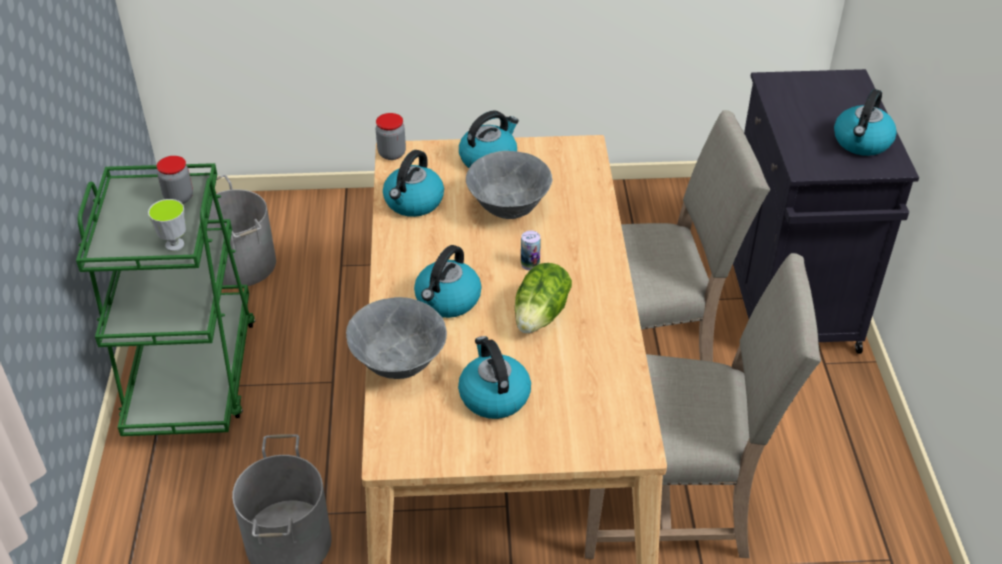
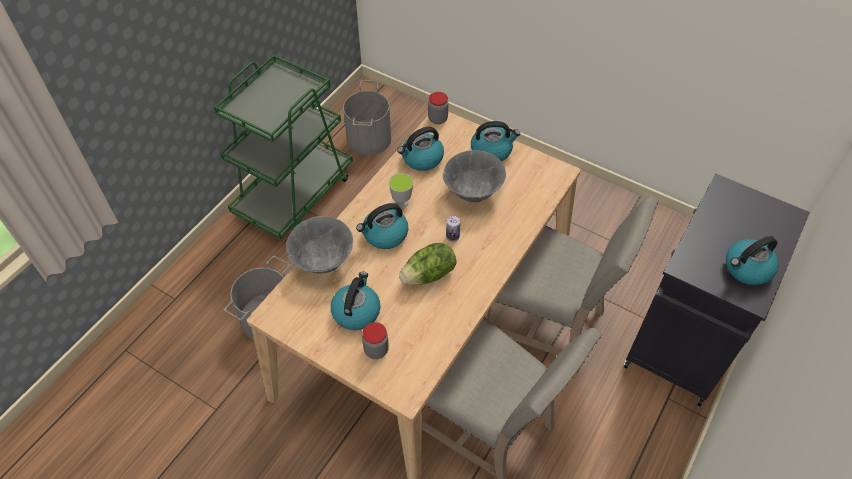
camera: 35 degrees right, 10 degrees up
(174, 245) = (272, 121): cup -> cup (401, 203)
(179, 197) = (298, 92): jar -> jar (376, 350)

